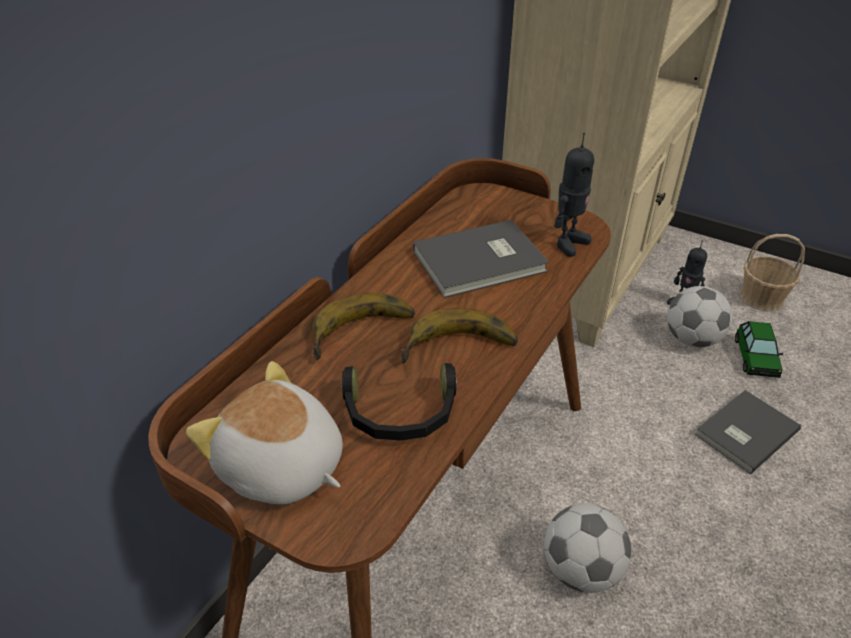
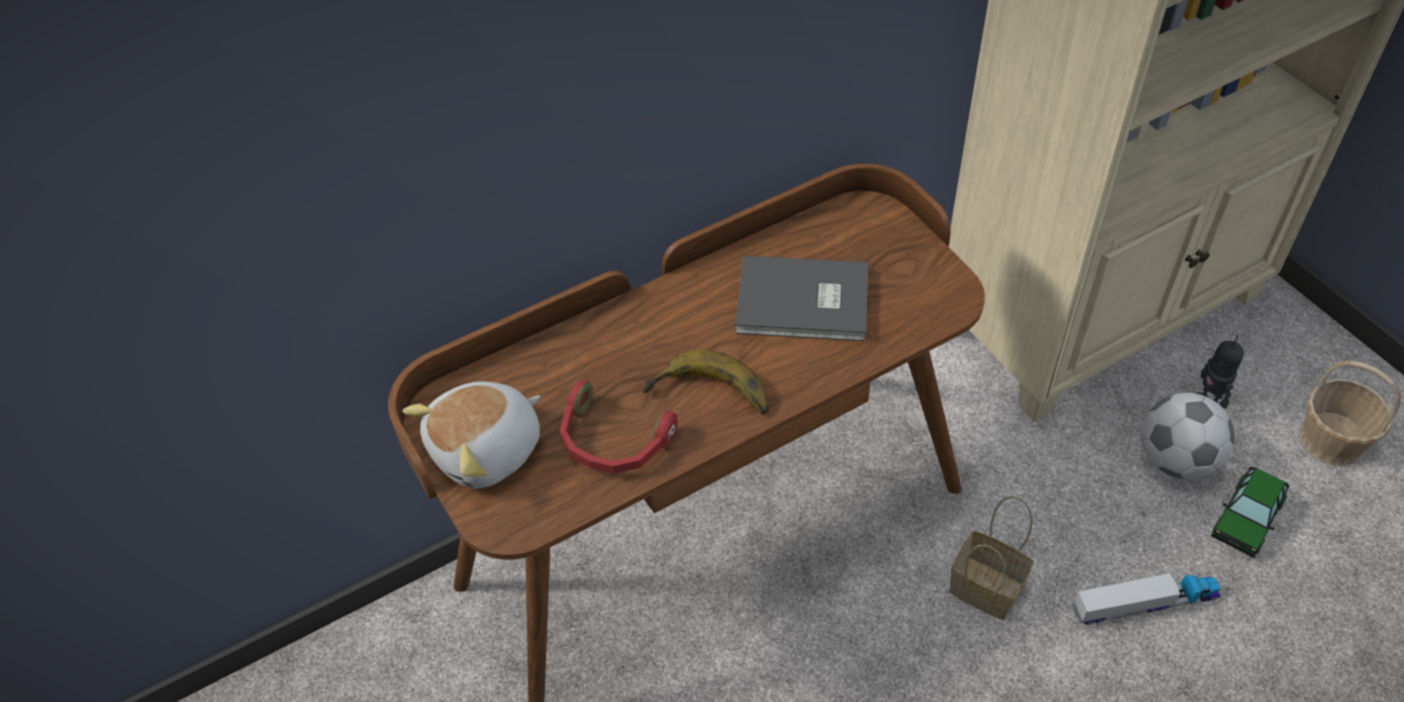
camera: 30 degrees right, 10 degrees up
(281, 467) = (488, 450): plush toy -> plush toy turned 105 degrees counterclockwise
(364, 334) = (633, 347): banana -> none
(400, 414) = (612, 442): black headphones -> red headphones
(568, 243) = (917, 313): toy robot -> none
(580, 569) = (833, 664): football -> none
(644, 464) = (988, 588): none -> basket
(743, 432) = (1145, 604): grey book -> toy truck

